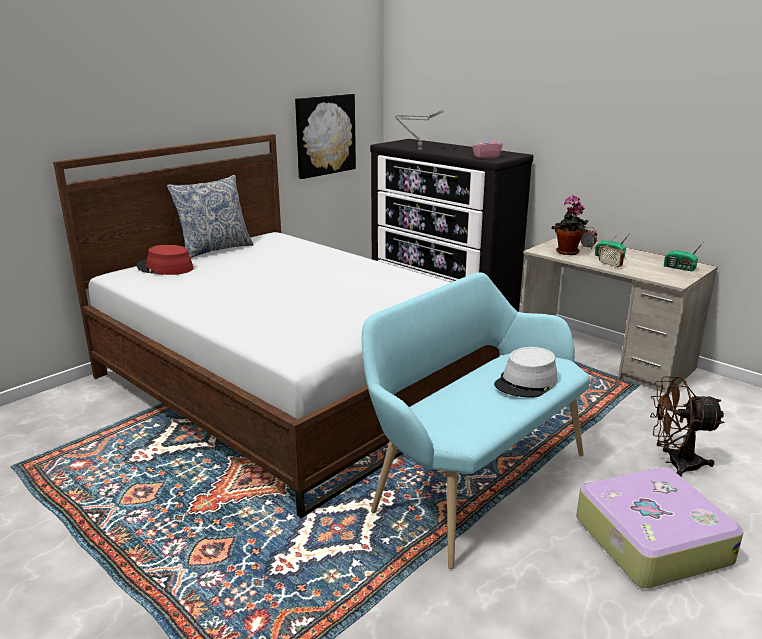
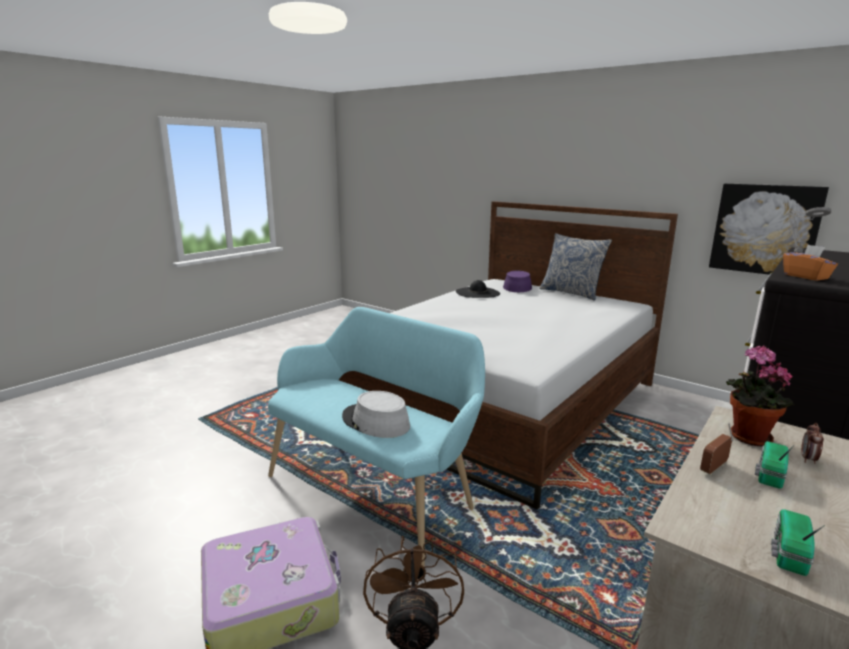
camera: 85 degrees right, 5 degrees down
(165, 268) = (517, 287): red hat -> purple hat
(176, 289) = (477, 292): none -> black hat
(486, 157) = (806, 276): pink tissue box -> orange tissue box

